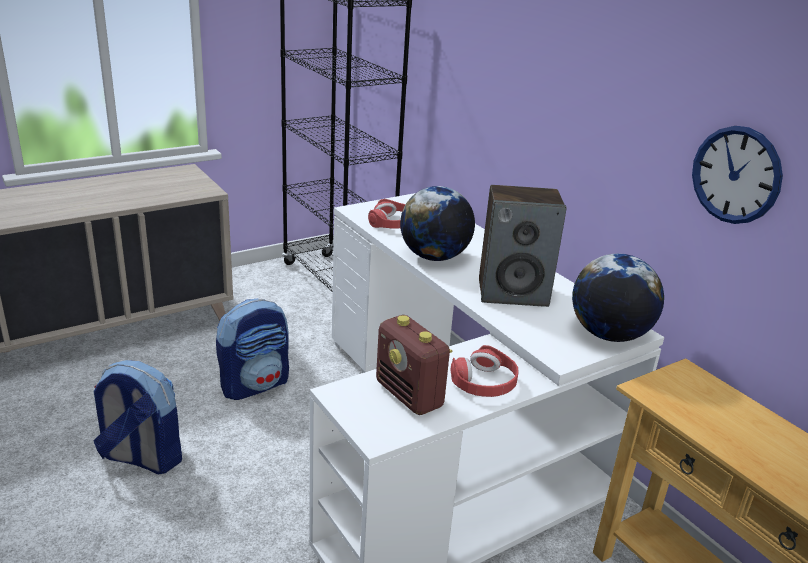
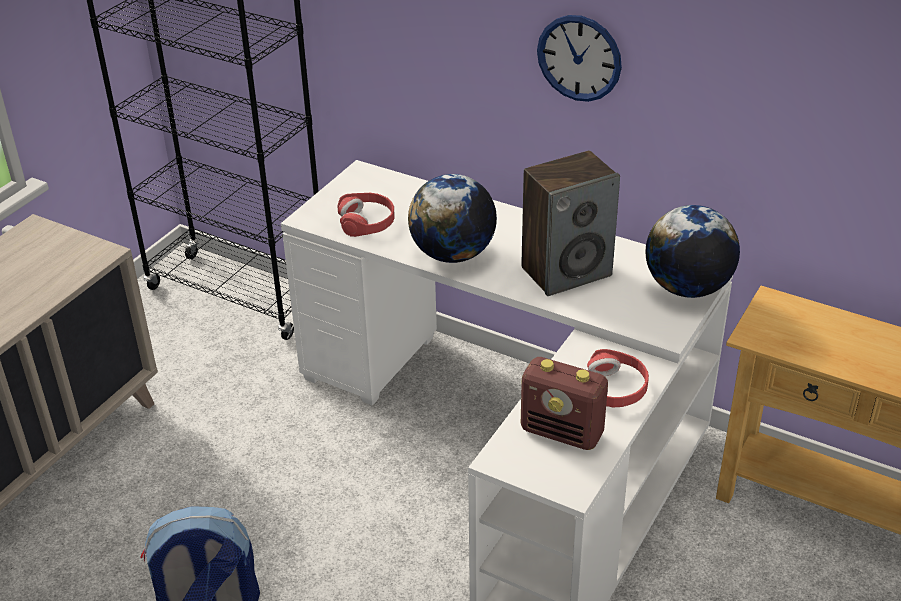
camera: 25 degrees left, 10 degrees up
(255, 384) = (257, 468): backpack -> none
(736, 175) = (787, 108): wall clock -> wall clock (579, 58)

